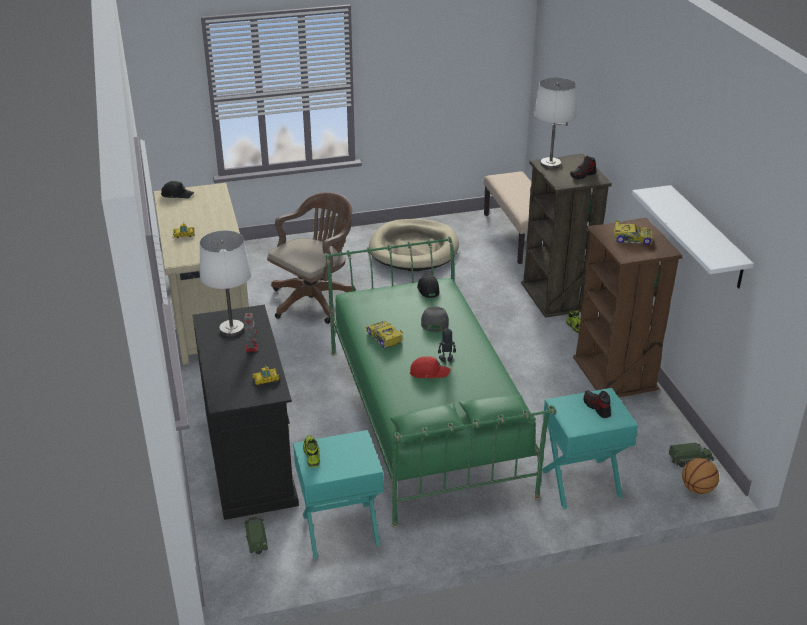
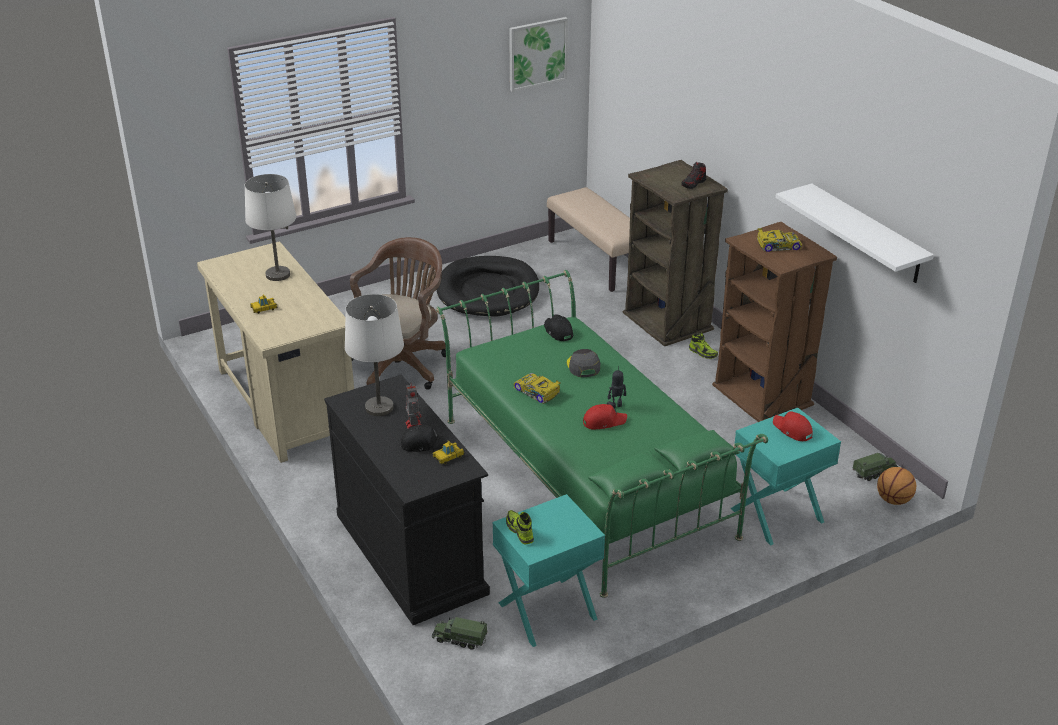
camera: 15 degrees left, 0 degrees up
(177, 194) = (229, 262): black cap -> black cap (423, 443)
(256, 539) = (459, 639): toy truck -> toy truck turned 45 degrees counterclockwise
(414, 249) = (488, 291): beige dog bed -> black dog bed
(482, 49) = (537, 53): none -> picture
(550, 164) = (653, 176): white table lamp -> white table lamp (277, 275)
(596, 407) = (792, 430): shoe -> red cap

